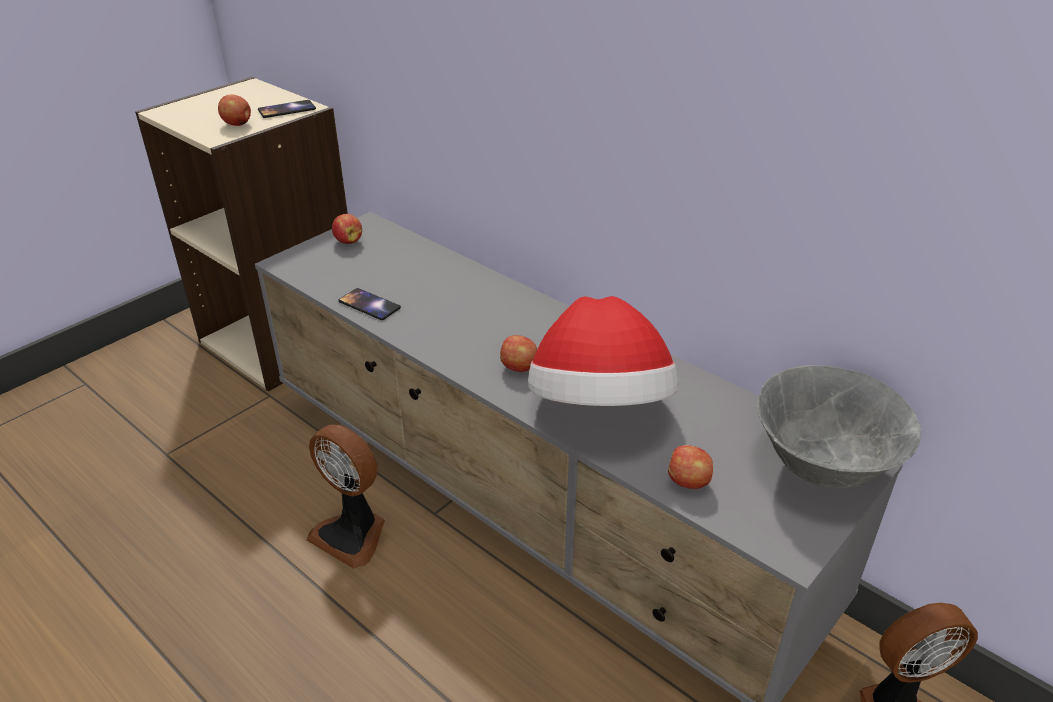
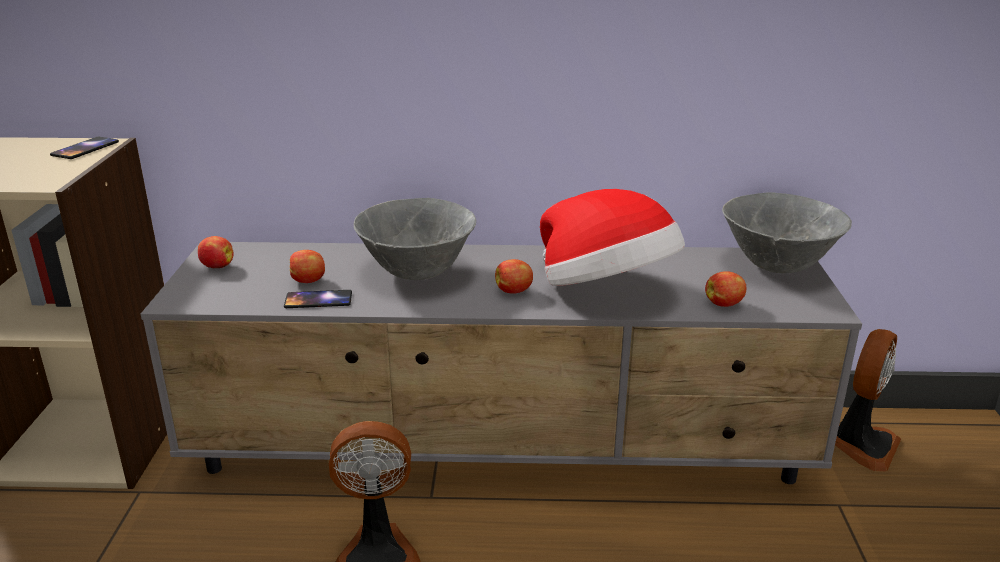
camera: 40 degrees left, 10 degrees down
(238, 124) = (49, 169): apple -> apple (309, 281)
(471, 312) = (417, 273): none -> grey bowl

